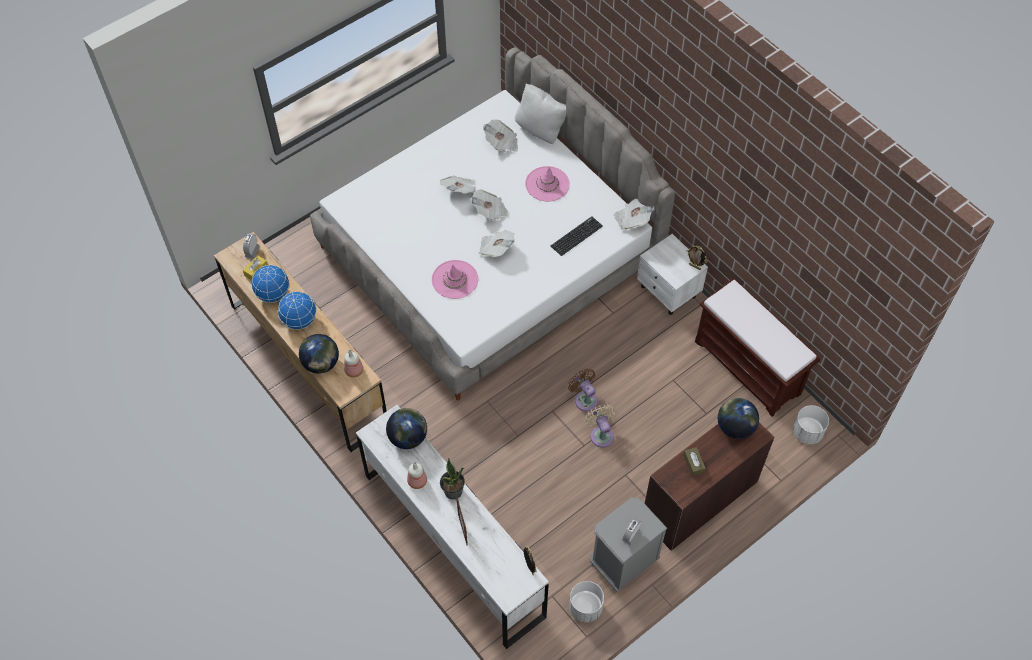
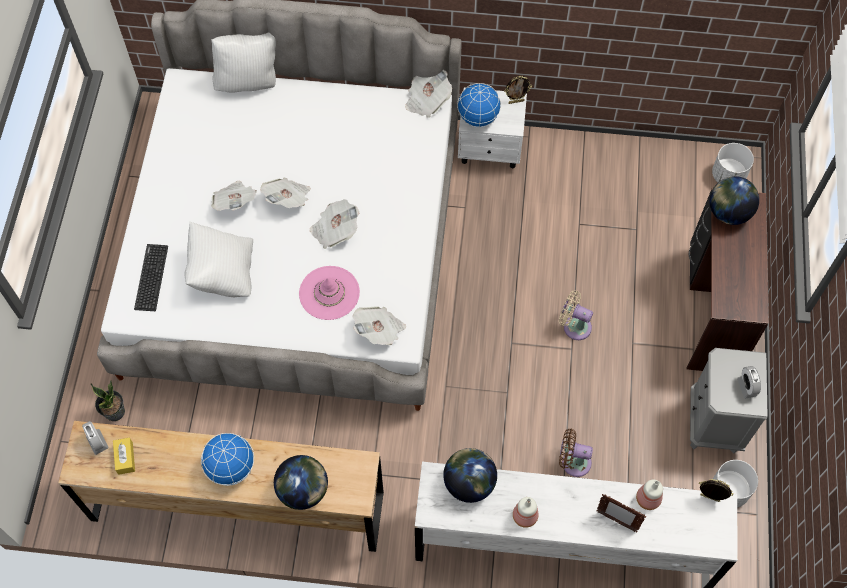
camera: 45 degrees left, 5 degrees up
(273, 294) = (171, 465): globe -> globe (478, 117)
(354, 370) = (344, 466): bottle -> bottle (648, 498)
(411, 222) = (223, 273): none -> white pillow
(453, 491) = (567, 494): potted plant -> potted plant (115, 412)
(501, 143) = (224, 123): newspaper -> newspaper (380, 331)
(547, 184) = (312, 129): pink hat -> none
(576, 236) = (395, 156): keyboard -> keyboard (151, 277)
(584, 399) = (526, 307): brown fan -> brown fan (573, 462)
(693, 464) = (733, 275): brown tissue box -> none
(748, 368) = (626, 160): brown bench -> none

